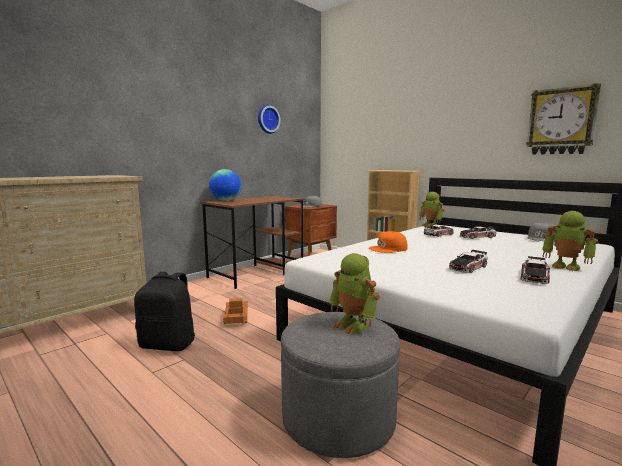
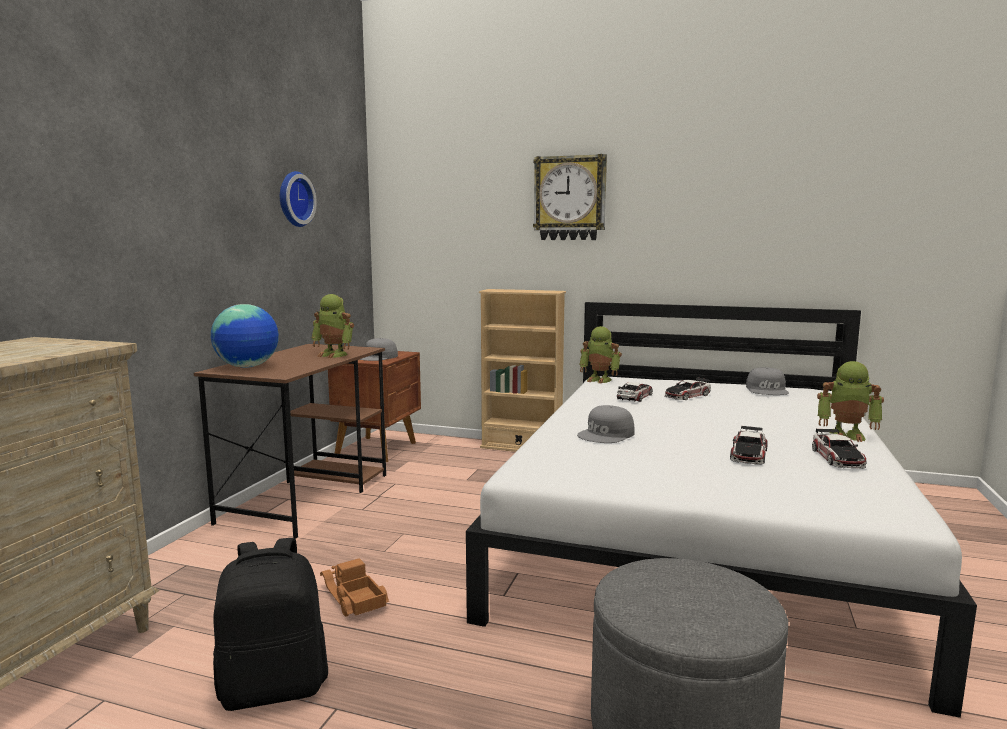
camera: 25 degrees left, 0 degrees up
(353, 325) = (695, 580): toy robot -> toy robot (334, 355)
(388, 249) = (606, 434): orange cap -> grey cap
(561, 121) = (770, 224): wall clock -> wall clock (570, 198)

